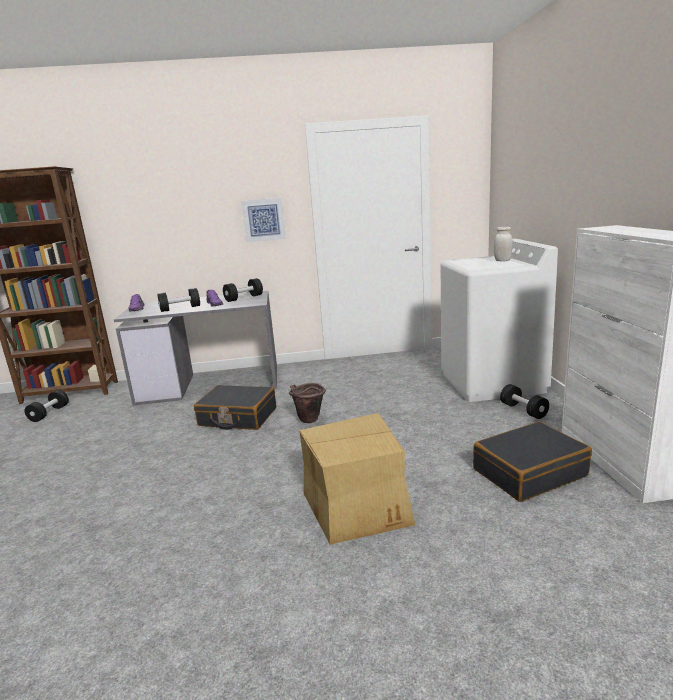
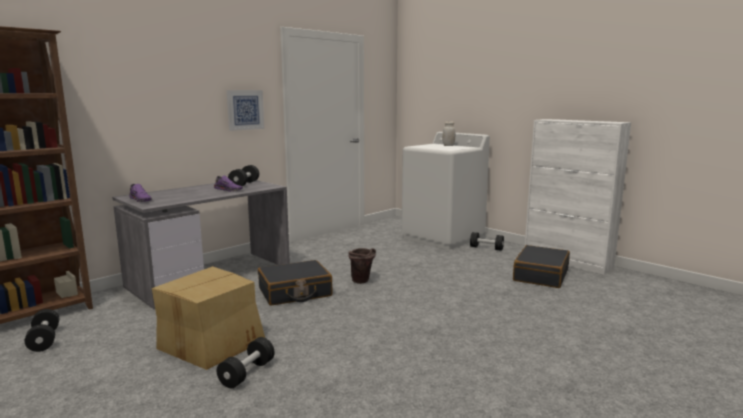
camera: 40 degrees left, 5 degrees down
(180, 308) = (199, 195): black dumbbell -> black dumbbell (247, 373)
(358, 505) = (487, 314): cardboard box -> cardboard box (212, 342)

